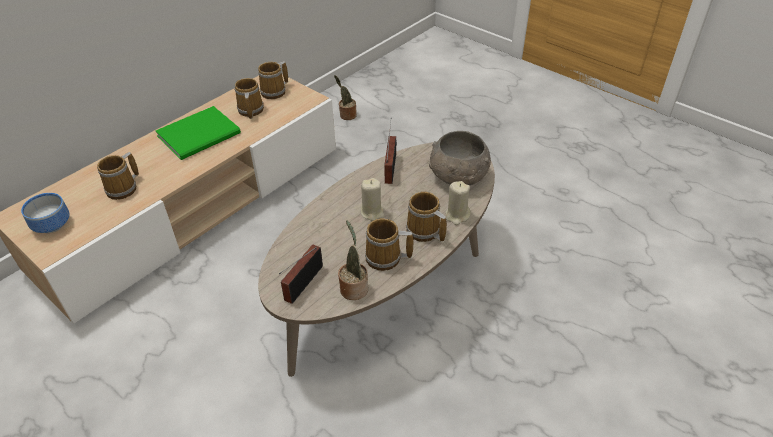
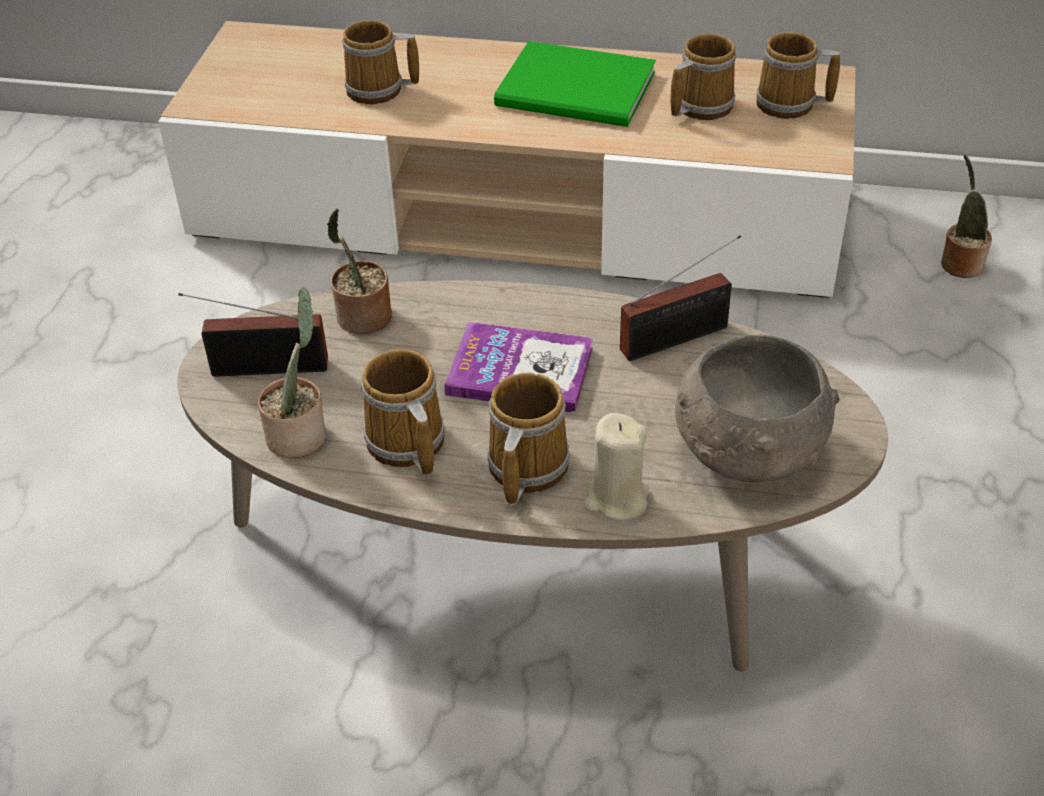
camera: 60 degrees right, 0 degrees up
(53, 224) = (254, 75): bowl -> none
(300, 244) = (362, 319): none -> potted plant
(372, 212) = (520, 371): beige candle -> book

